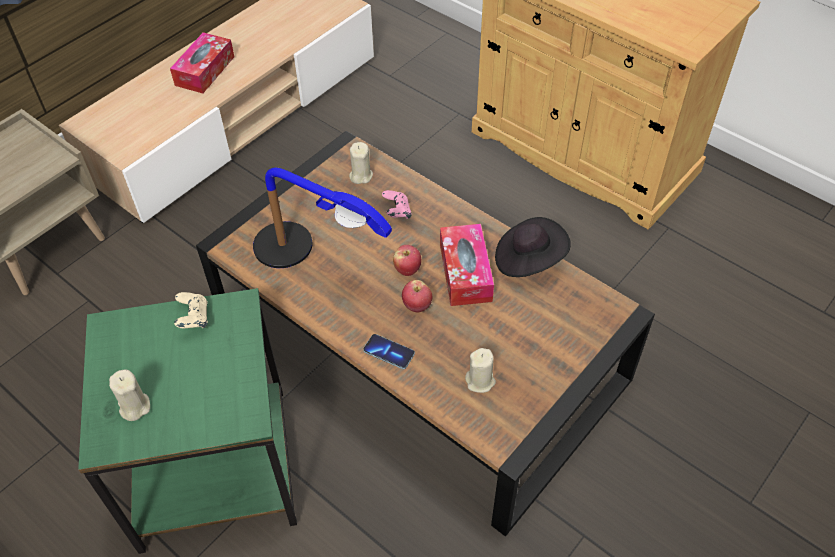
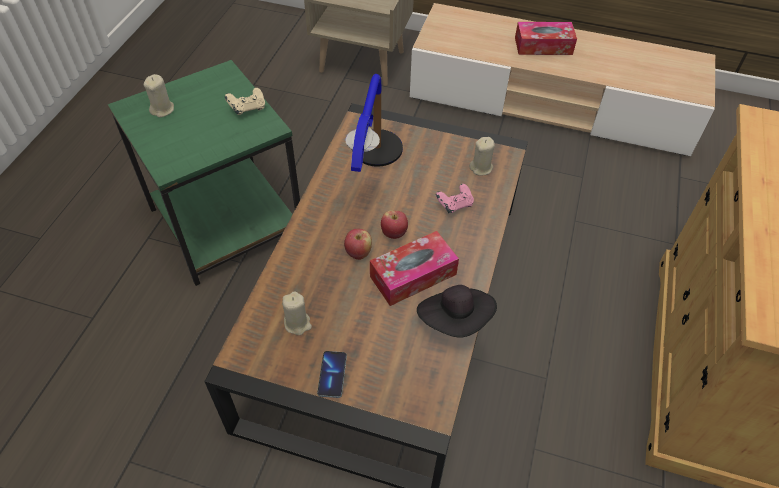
camera: 65 degrees right, 0 degrees up
(389, 352) = (301, 250): phone -> phone (332, 375)

